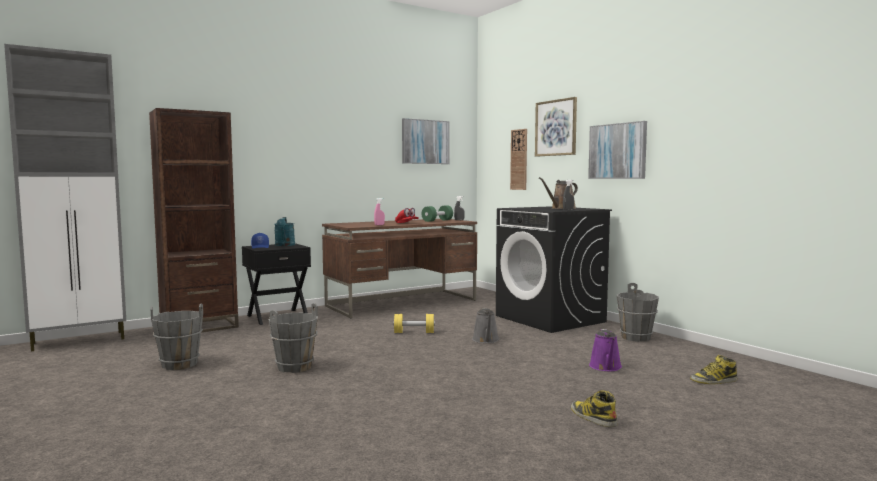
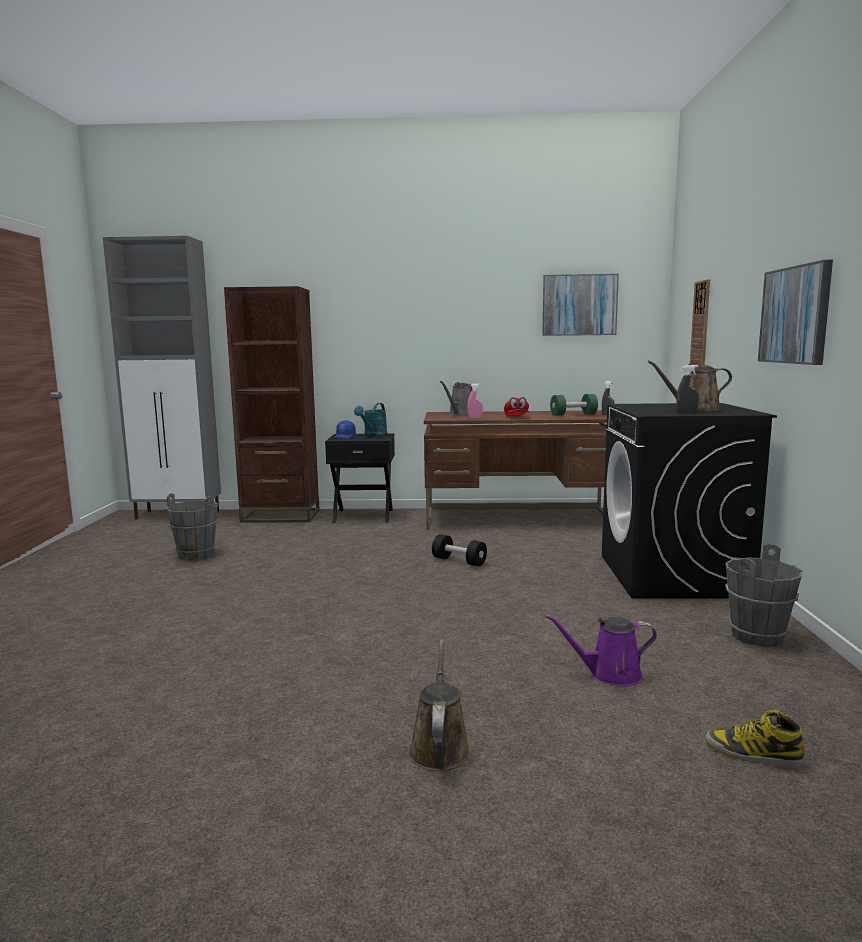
camera: 35 degrees right, 5 degrees up
(294, 367) = (271, 579): grey bucket -> none
(414, 332) = (459, 561): yellow dumbbell -> black dumbbell
(486, 340) = (522, 590): grey watering can -> grey watering can (460, 414)
(556, 128) = (736, 277): picture -> none
(592, 417) = (439, 747): boot -> brown watering can
(606, 367) = (609, 674): purple watering can -> purple watering can turned 45 degrees clockwise

